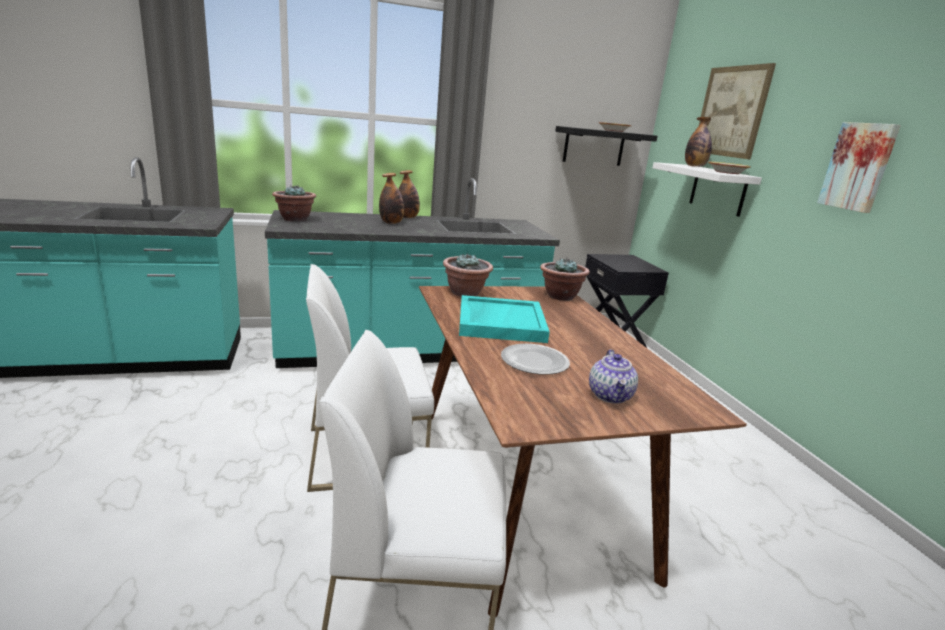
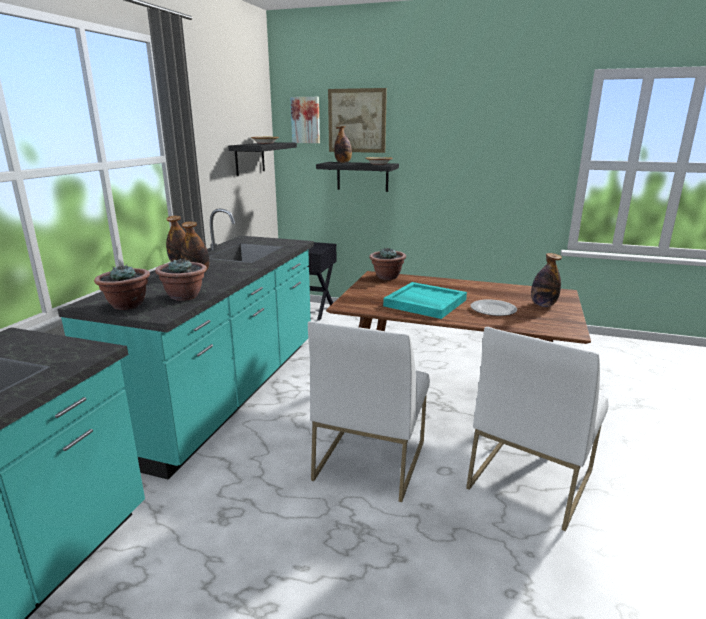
camera: 55 degrees left, 0 degrees up
(465, 293) = (358, 299): potted plant -> potted plant (184, 296)
(610, 396) = (543, 305): teapot -> bottle
(718, 190) = (362, 176): white shelf -> black shelf
(859, 167) = (466, 150): picture -> picture (306, 120)

